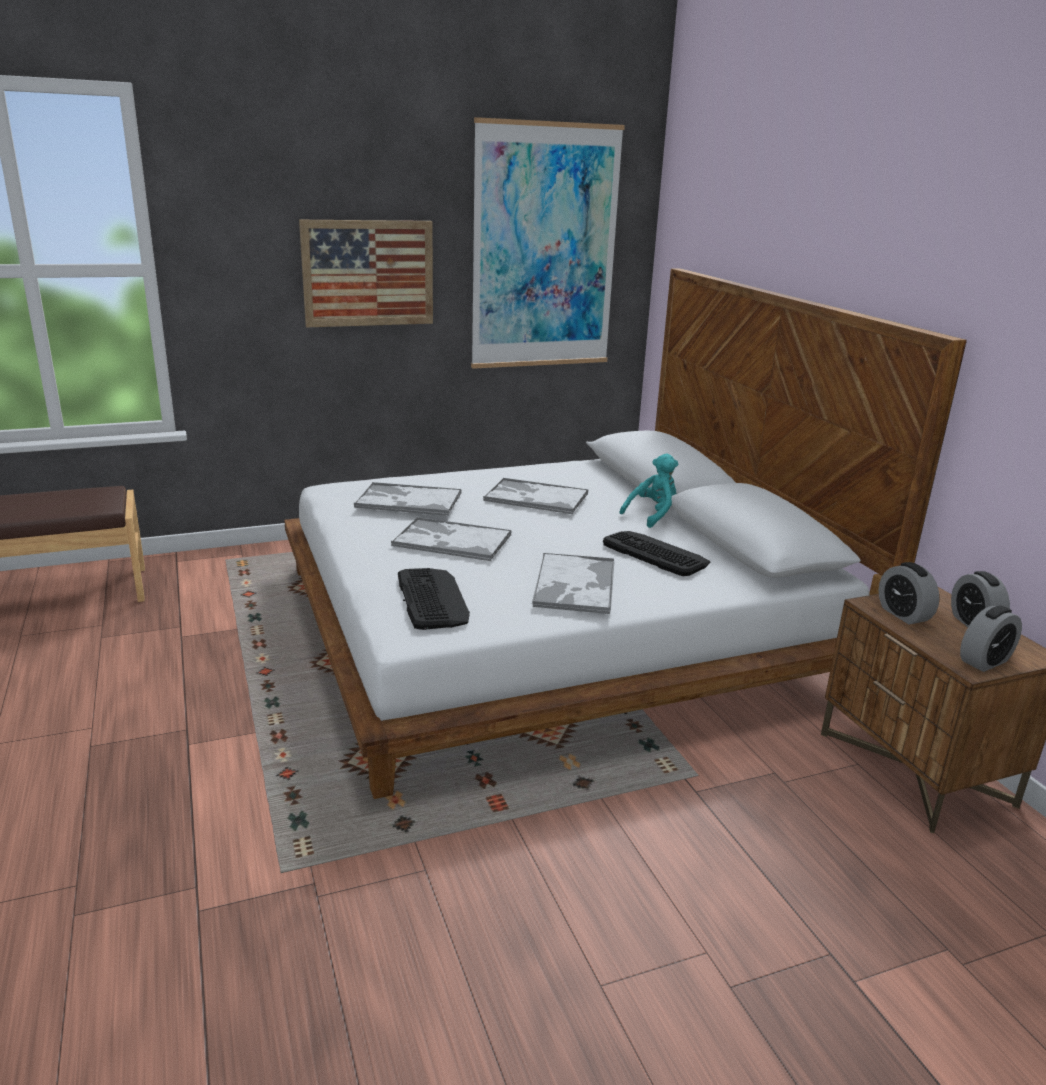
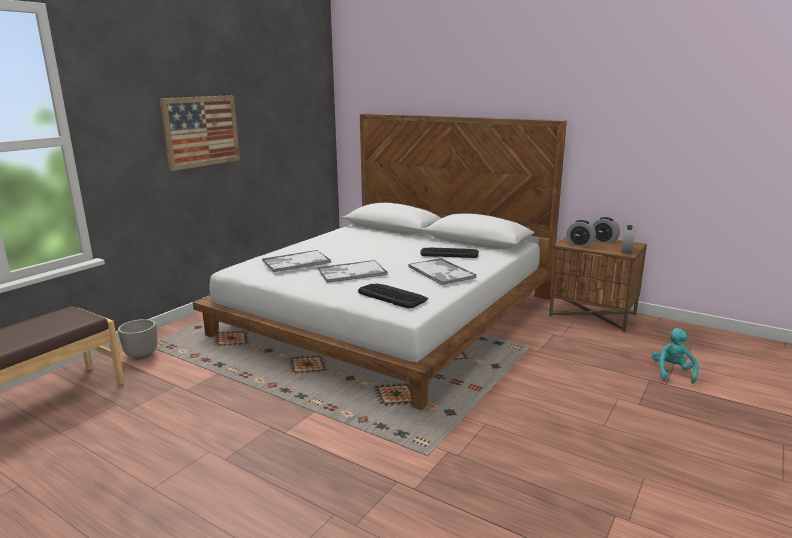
camera: 35 degrees left, 5 degrees down
(204, 572) = (141, 355): none -> planter
(535, 497) = (355, 246): tray -> none
(544, 248) = (288, 109): picture -> none
(652, 515) = (418, 240): turquoise plush toy -> turquoise plush toy (672, 372)

